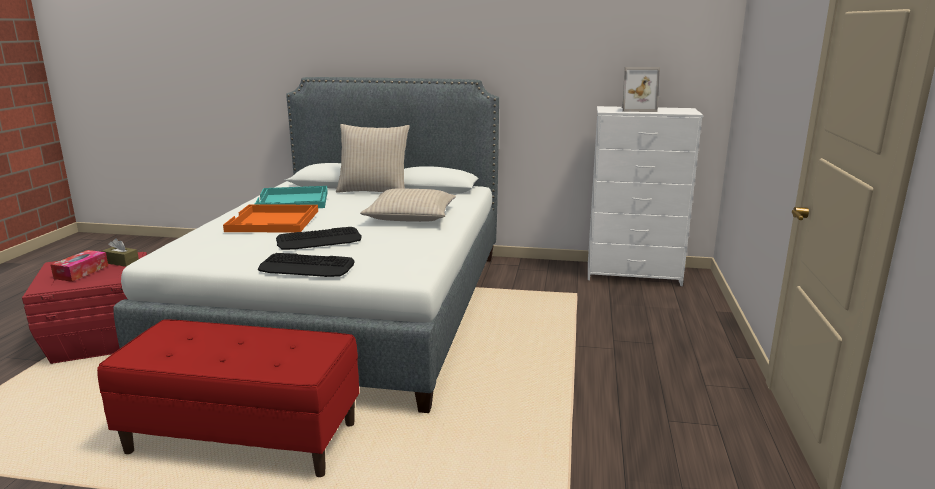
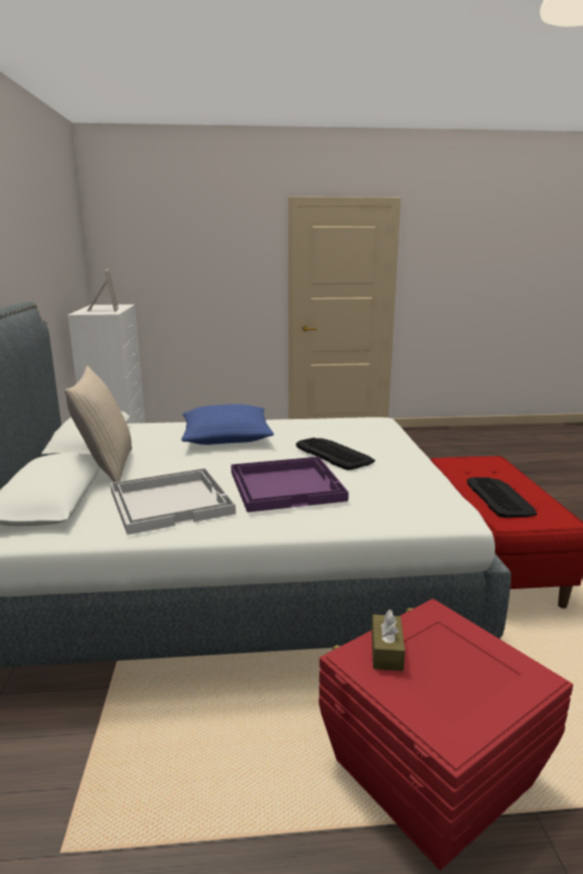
camera: 105 degrees left, 0 degrees up
(81, 272) = (454, 672): tissue box -> none
(274, 221) = (287, 485): orange tray -> purple tray
(293, 200) = (171, 501): turquoise tray -> white tray
(306, 267) = (401, 447): keyboard -> keyboard (499, 497)
(410, 217) = (226, 436): beige pillow -> blue pillow

